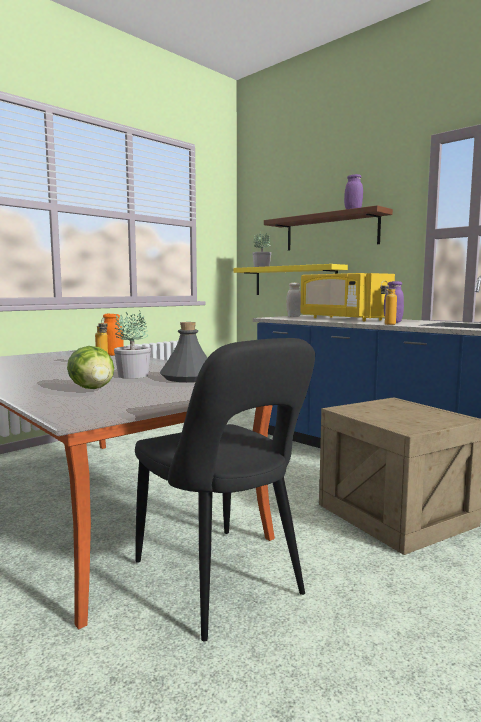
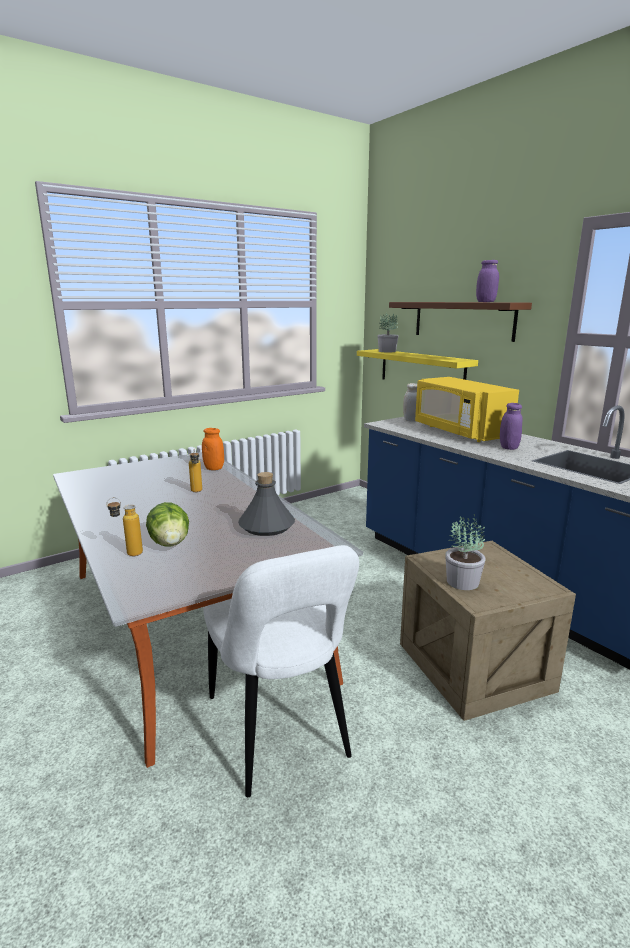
camera: 10 degrees right, 10 degrees up
(133, 375) = (216, 517): potted plant -> potted plant (462, 581)
(221, 582) = (279, 732): black chair -> white chair
(386, 324) = (496, 456): bottle -> bottle (128, 554)

